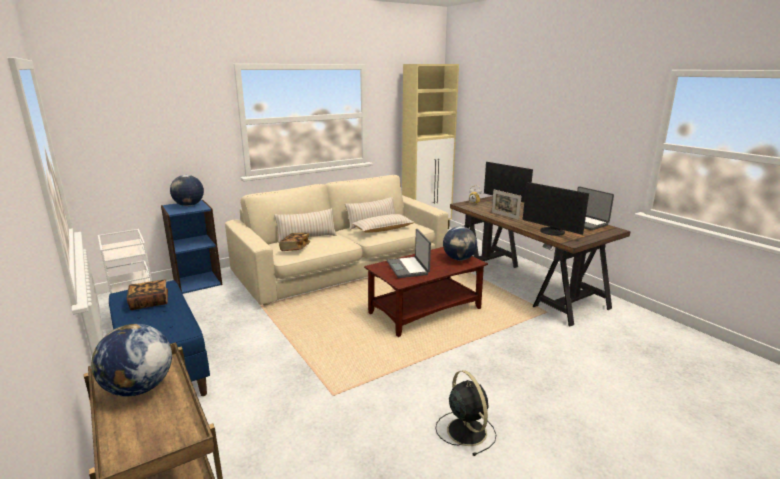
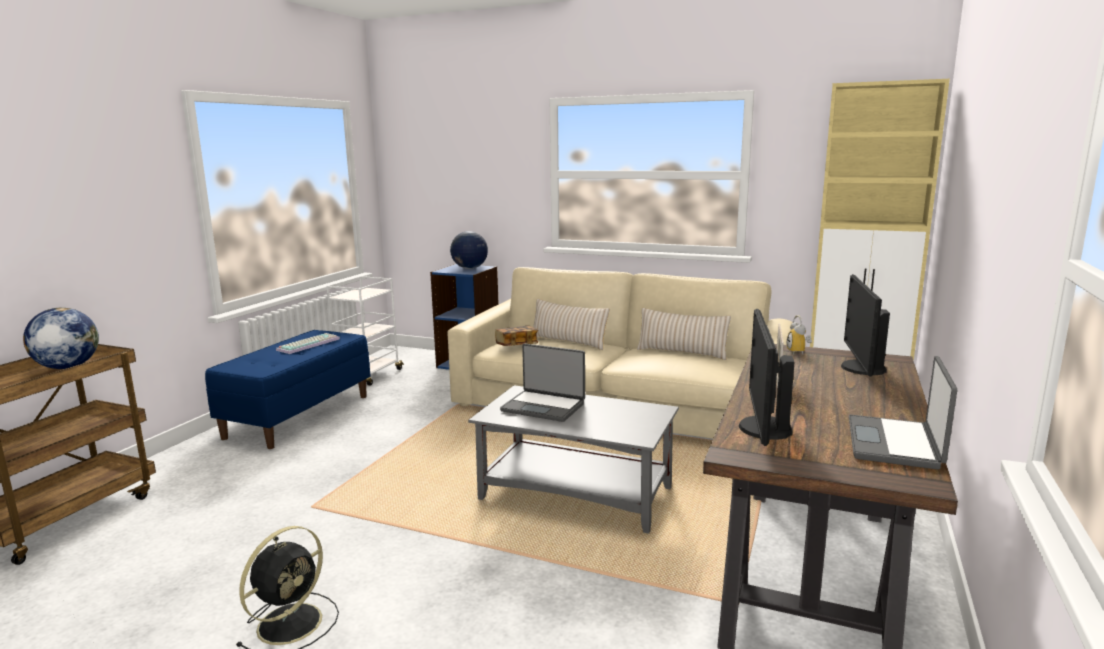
camera: 55 degrees right, 5 degrees down
(149, 302) = (308, 344): book -> keyboard
(383, 229) = (664, 360): beige pillow -> none
(408, 268) = (544, 407): laptop -> laptop turned 105 degrees counterclockwise
(425, 310) = (577, 494): brown coffee table -> grey coffee table
(459, 259) = (632, 426): globe -> none

